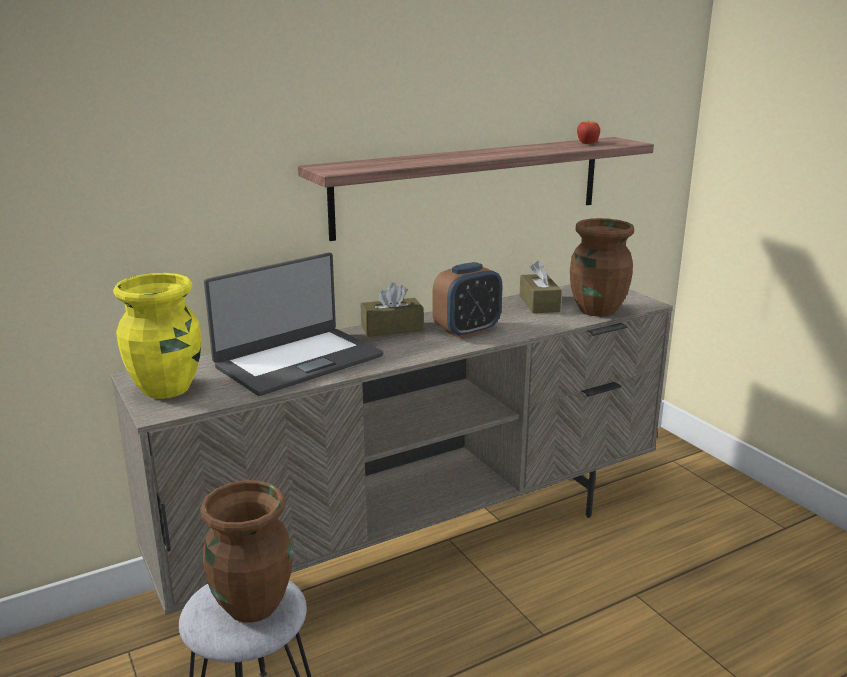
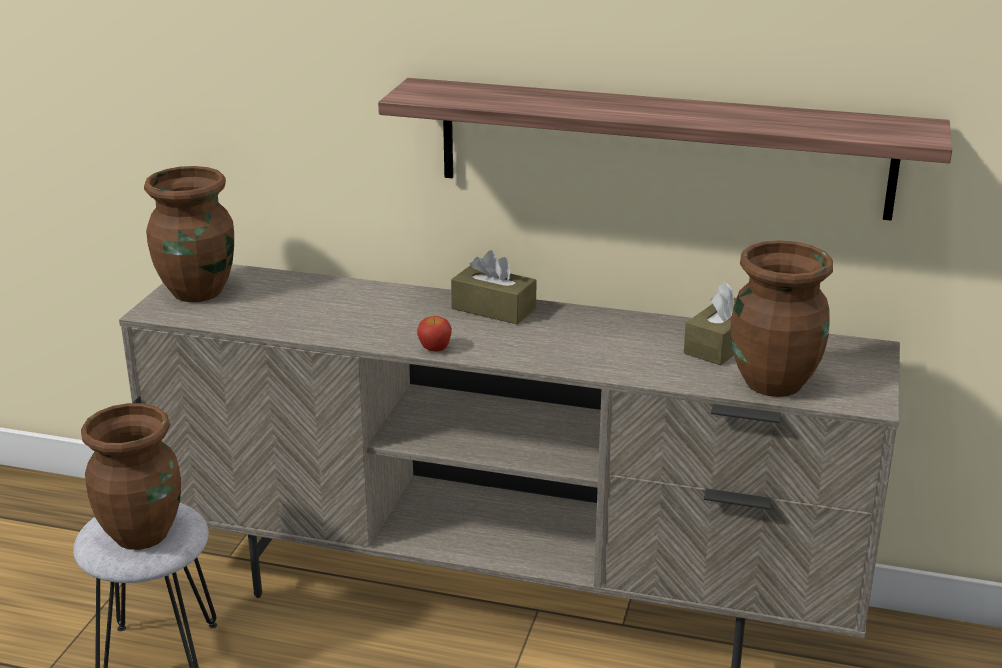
camera: 45 degrees right, 5 degrees up
(167, 388) = (198, 292): yellow vase -> brown vase
(298, 361) = (339, 309): laptop -> none
(467, 331) = (559, 344): alarm clock -> none
(587, 143) = (850, 123): apple -> apple (434, 348)

